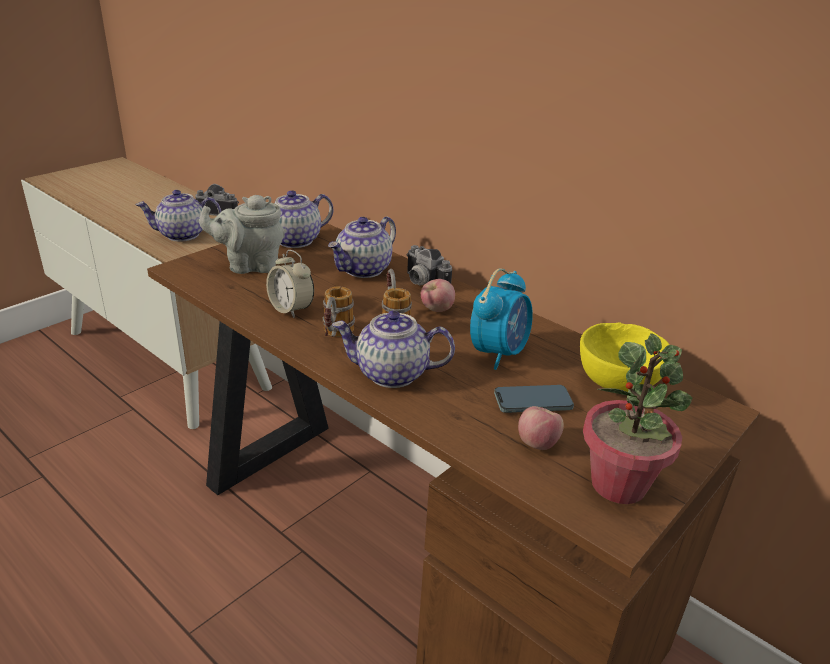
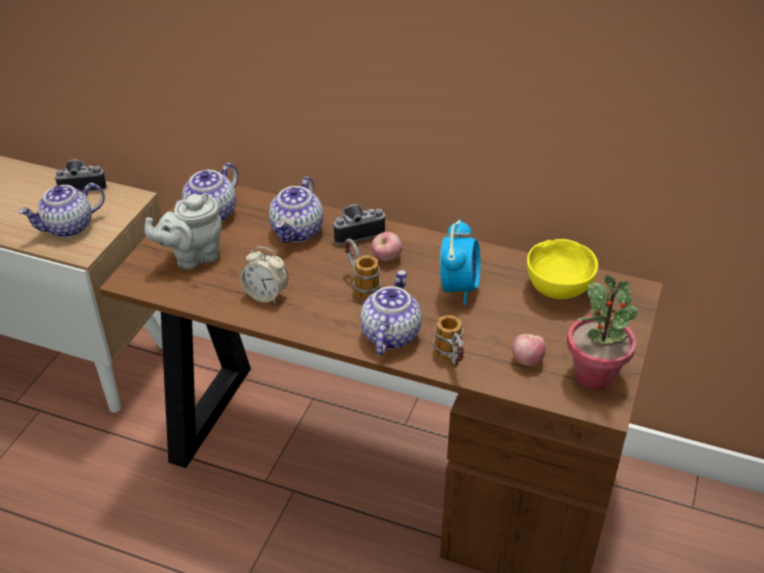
camera: 20 degrees left, 10 degrees up
(335, 337) = (322, 312): mug -> mug (451, 361)
(391, 374) = (389, 334): teapot -> teapot turned 120 degrees clockwise
(422, 282) = (357, 231): camera -> camera turned 135 degrees clockwise
(533, 402) = (507, 326): phone -> none

